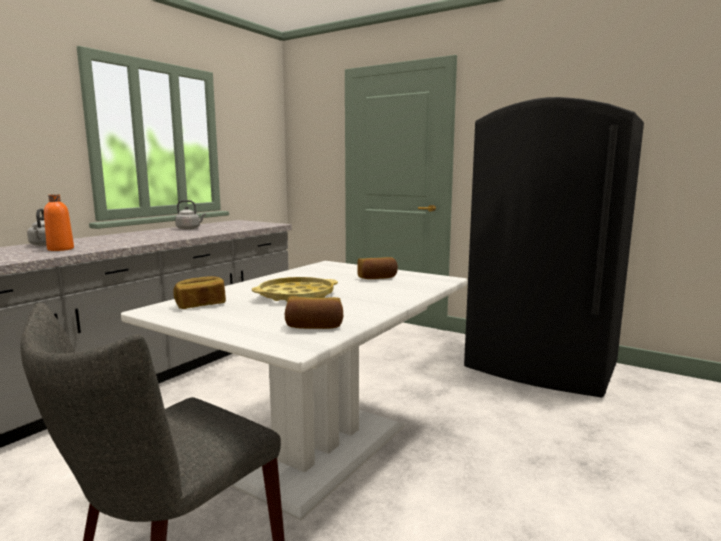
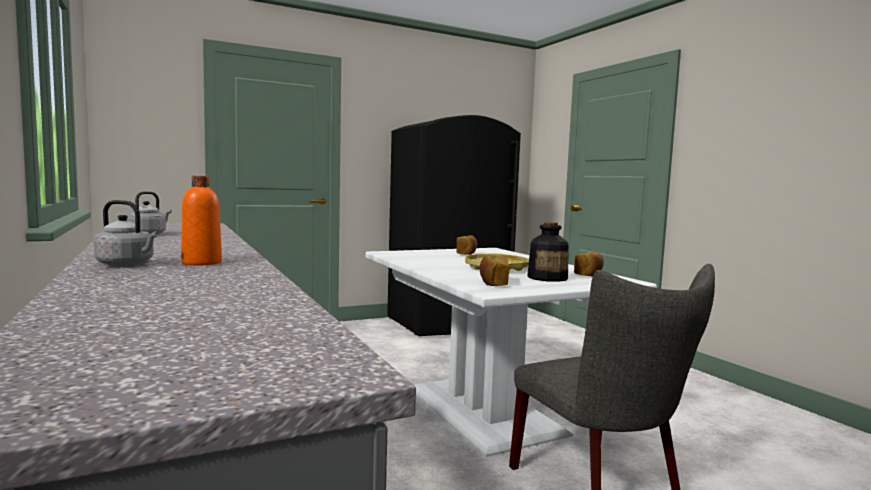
camera: 60 degrees left, 5 degrees down
(260, 316) = (547, 278): none -> bottle

